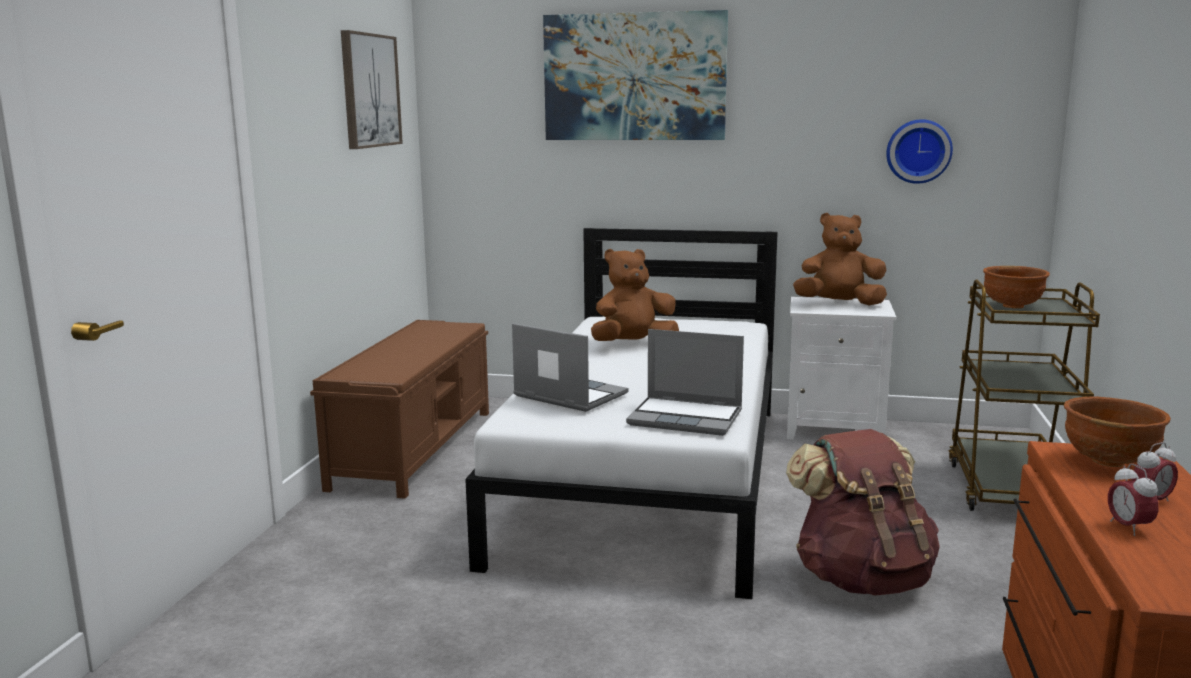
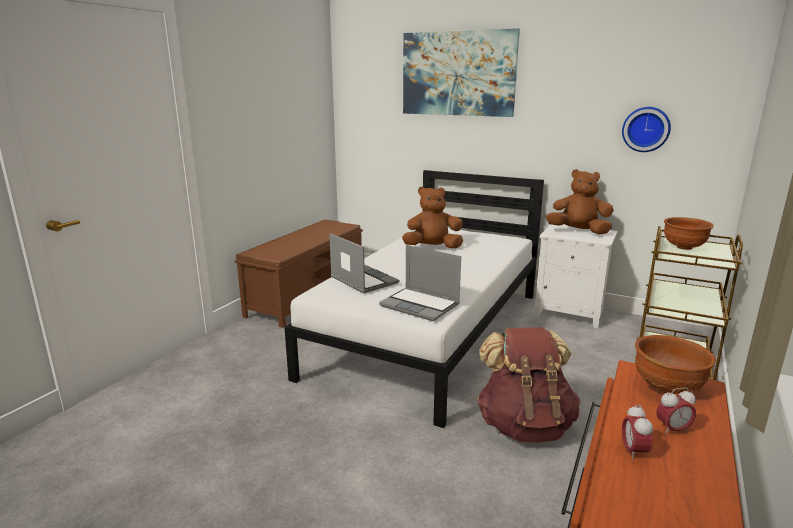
camera: 15 degrees right, 5 degrees up
(369, 90) = (291, 81): picture -> none

